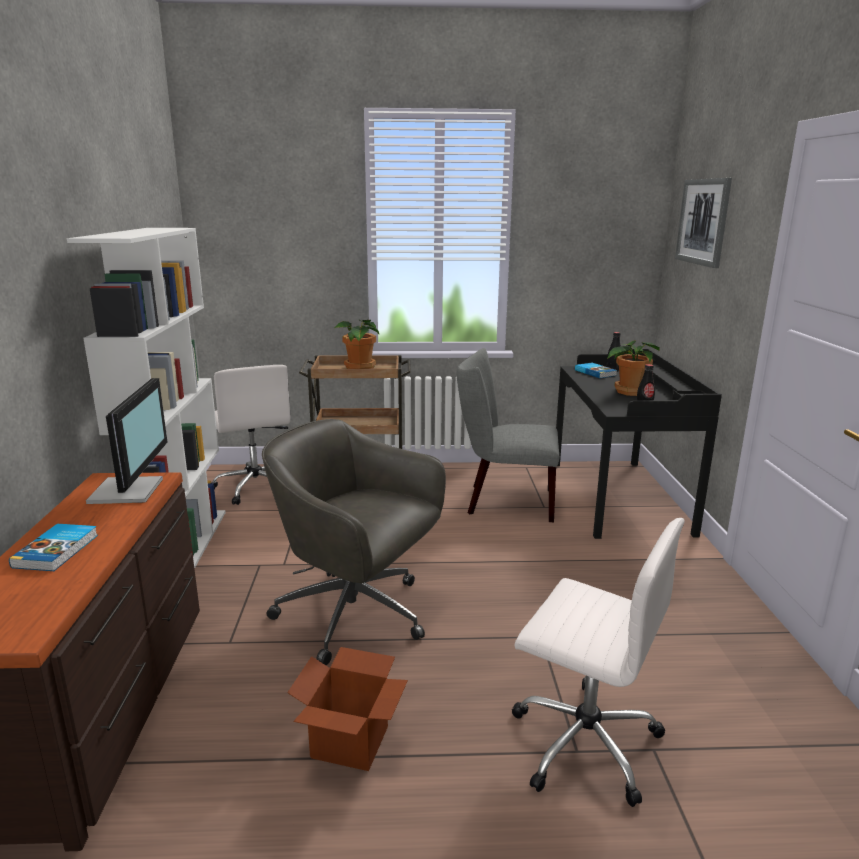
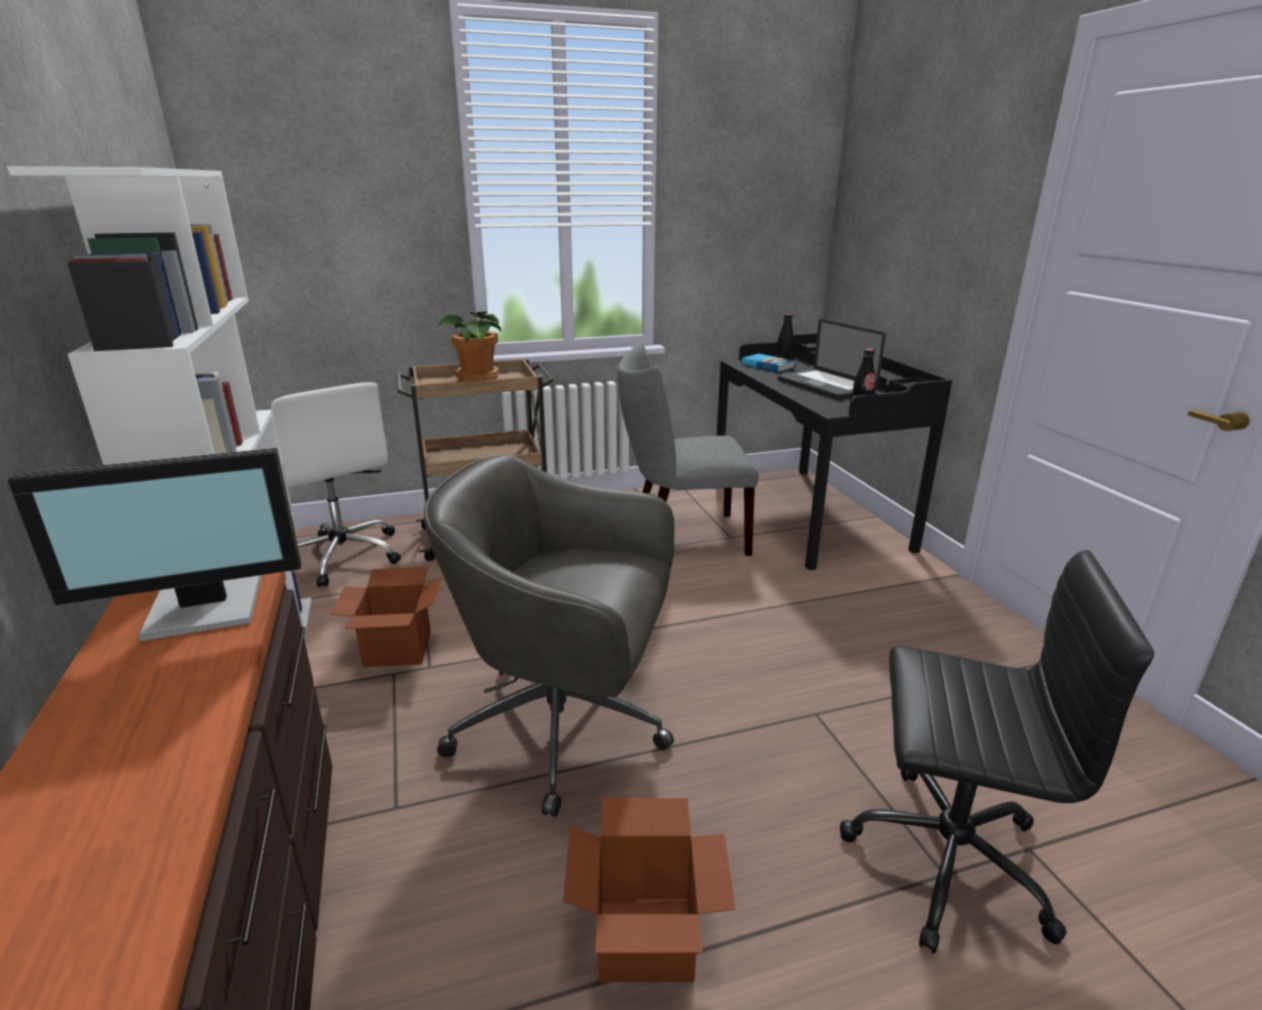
camera: 15 degrees left, 5 degrees up
(58, 550) = (112, 756): book -> none
(130, 490) = (206, 610): monitor -> monitor turned 90 degrees clockwise
(268, 550) = (398, 649): none -> cardboard box
(583, 740) = (943, 856): white office chair -> black office chair
(629, 391) = (825, 385): potted plant -> laptop
(703, 222) = (904, 167): picture -> none

